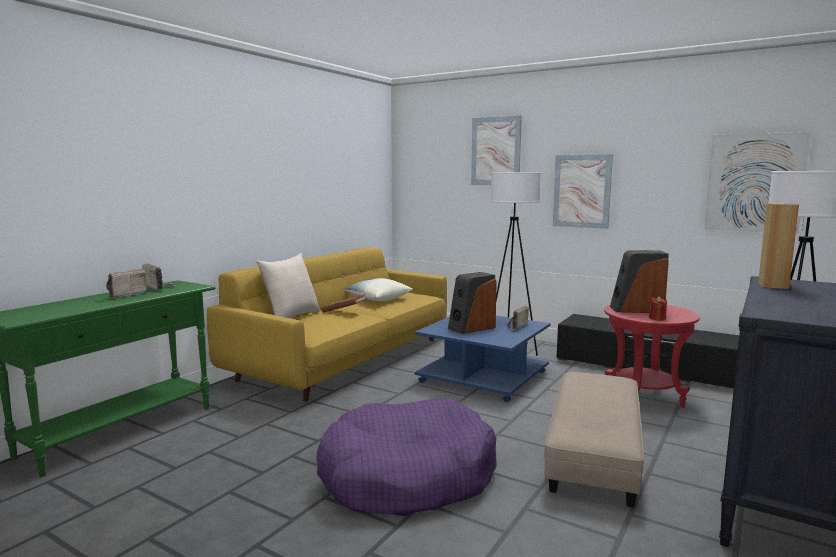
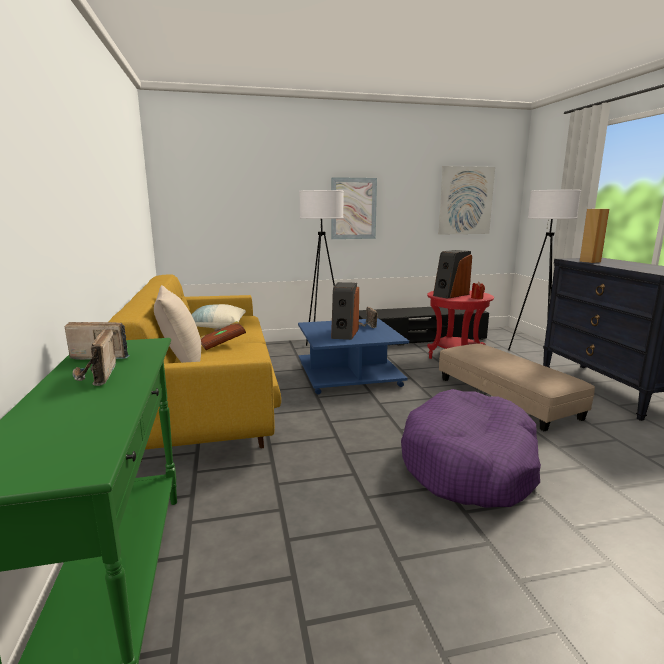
camera: 45 degrees left, 5 degrees up
(496, 151) = (274, 171): picture -> none

